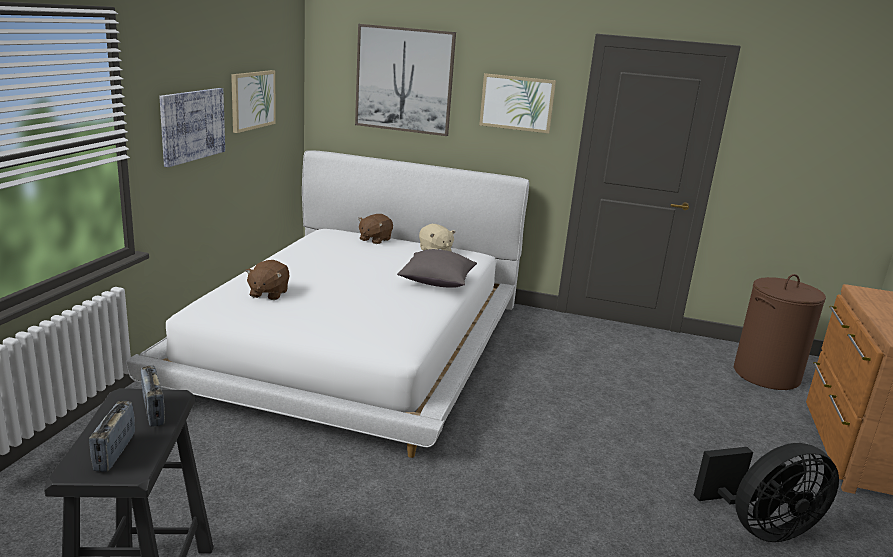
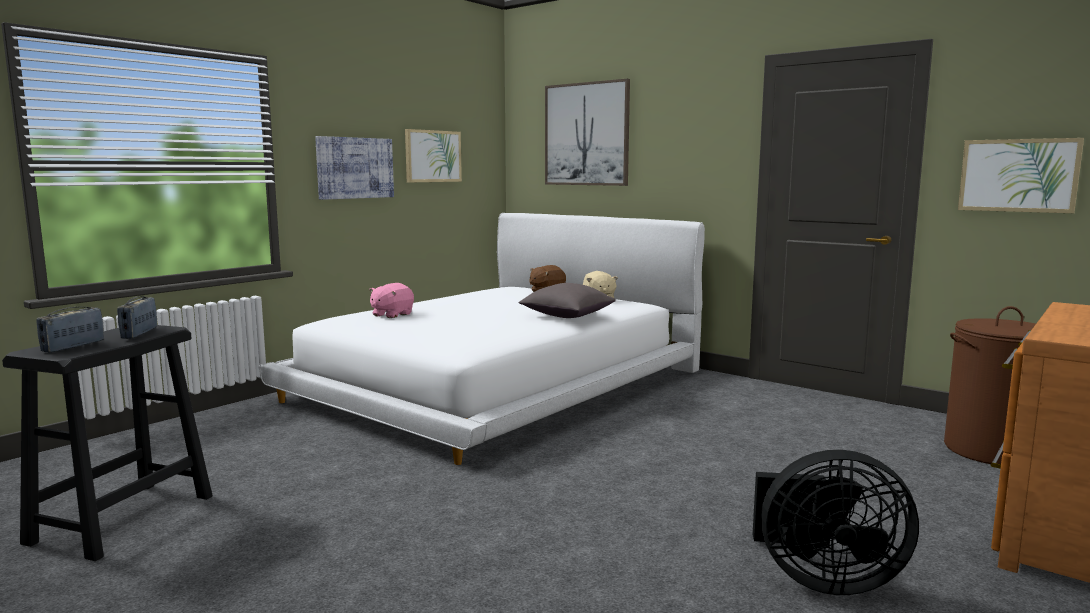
camera: 25 degrees right, 10 degrees down
(268, 293) = (391, 315): brown plush toy -> pink plush toy
(517, 103) = (691, 142): picture -> picture (1018, 175)

